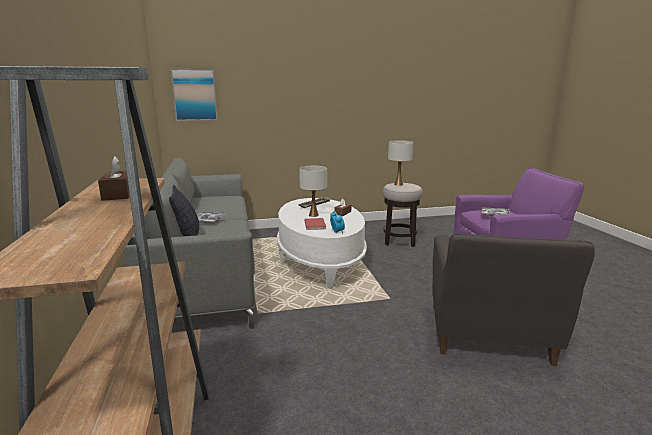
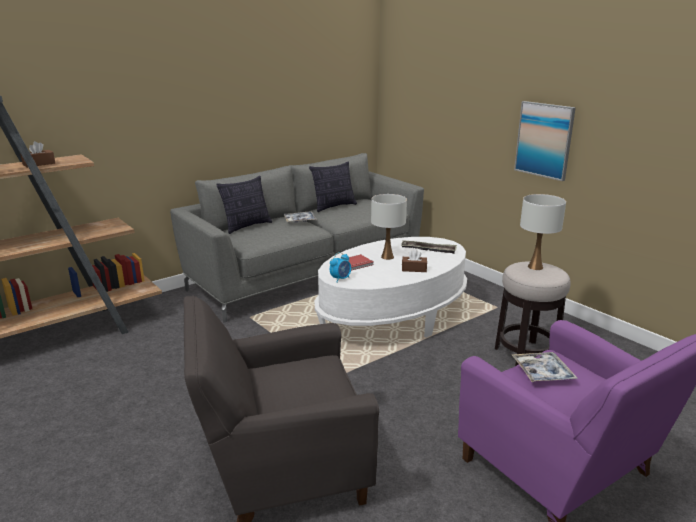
camera: 65 degrees right, 5 degrees up
(195, 95) = (406, 85): picture -> picture (544, 140)
(195, 207) = (334, 206): none -> pillow

